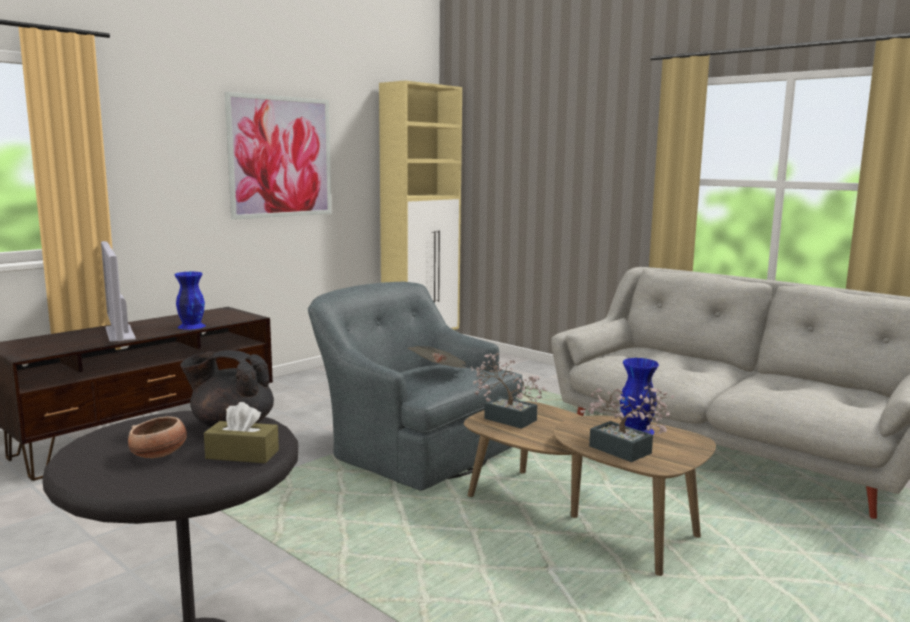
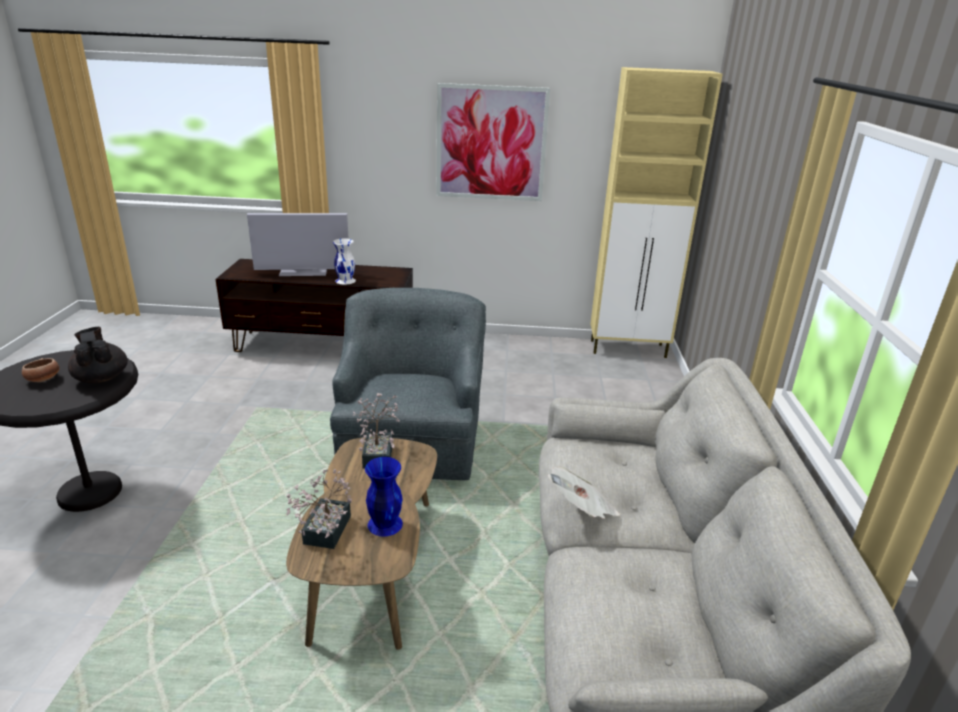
camera: 50 degrees right, 15 degrees up
(120, 333) = (303, 273): television -> television turned 120 degrees counterclockwise
(191, 326) = (345, 280): blue vase -> white vase
(242, 454) = (55, 399): brown tissue box -> none
(440, 373) = (402, 390): newspaper -> newspaper (581, 509)

